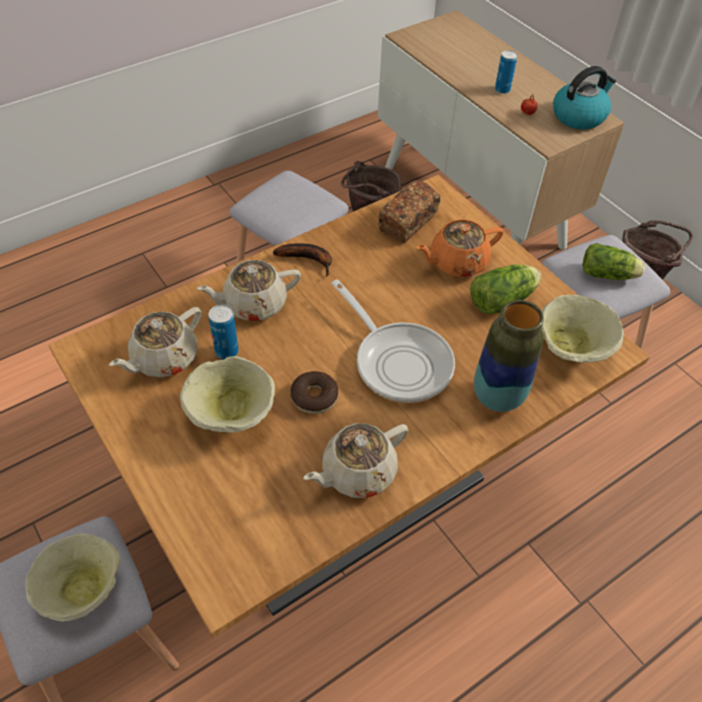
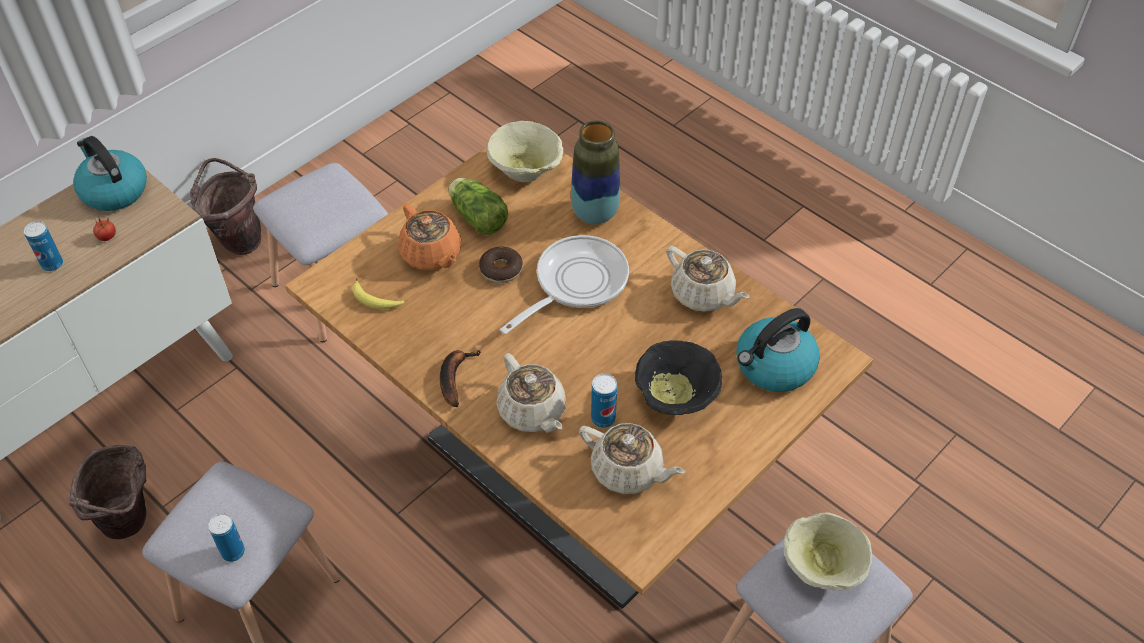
camera: 100 degrees left, 0 degrees up
(229, 413) = (676, 397): beige bowl -> black bowl
(236, 514) = (773, 366): none -> kettle
(264, 203) = (233, 552): none -> can
(314, 397) = (636, 337): donut -> donut (501, 269)
(408, 222) = (376, 300): bread -> banana
(609, 275) = (328, 201): lettuce -> none

